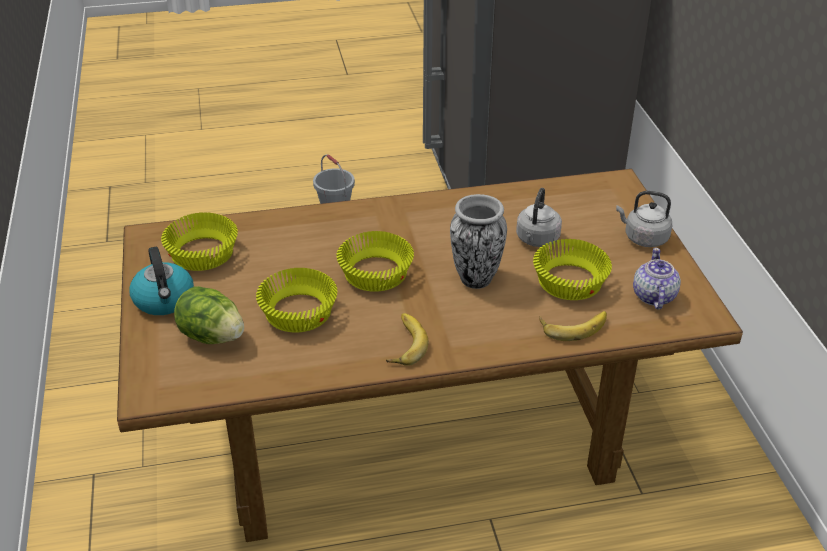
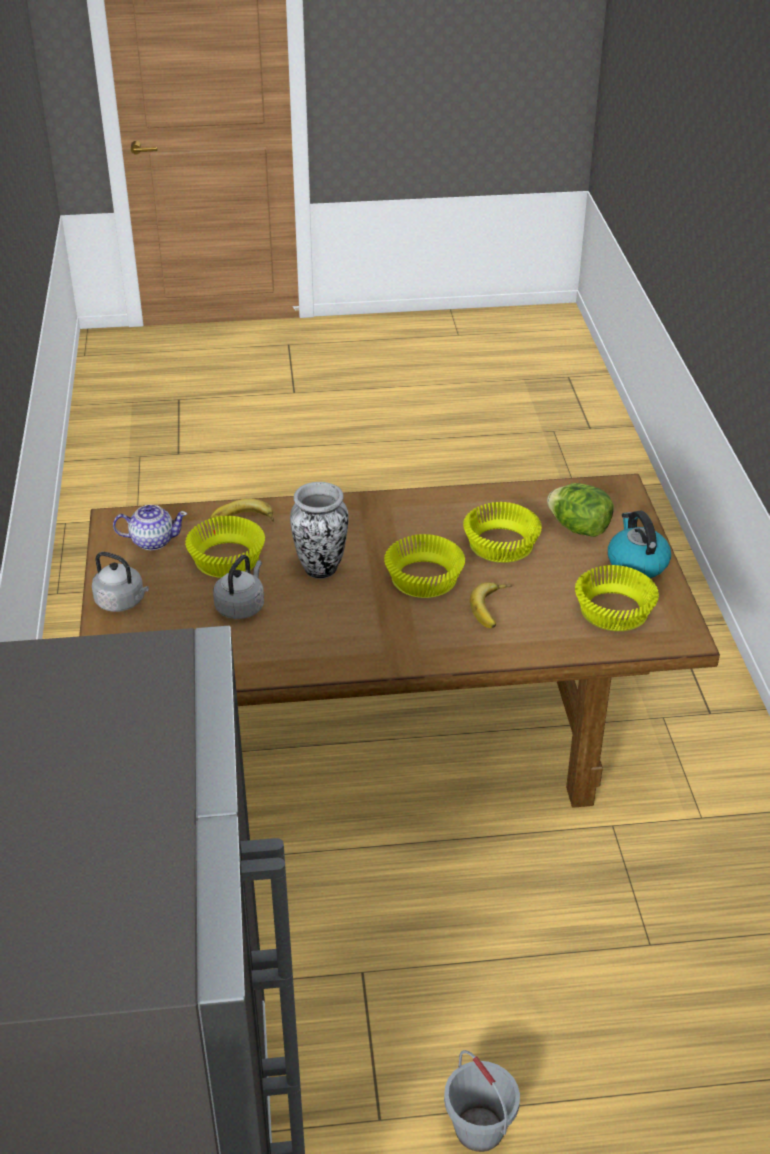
camera: 175 degrees left, 0 degrees up
(403, 343) = (403, 513): banana -> banana (494, 608)
(653, 296) = (152, 541): teapot -> teapot turned 105 degrees counterclockwise

